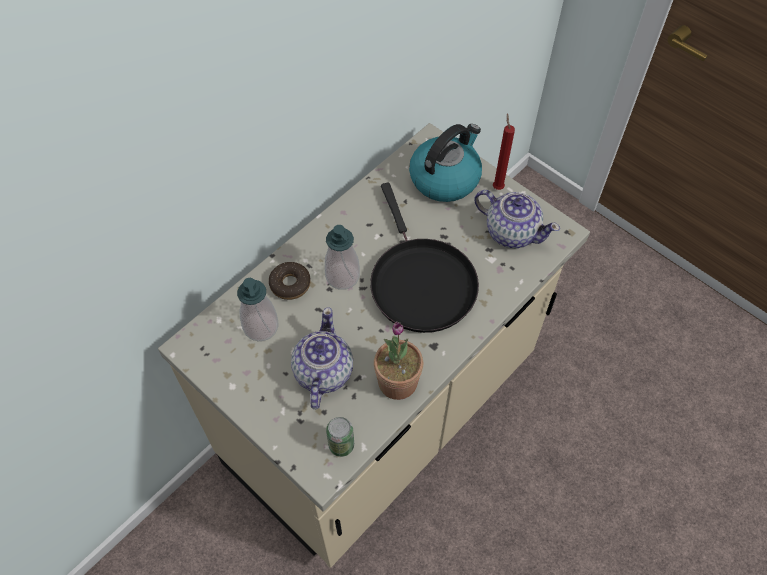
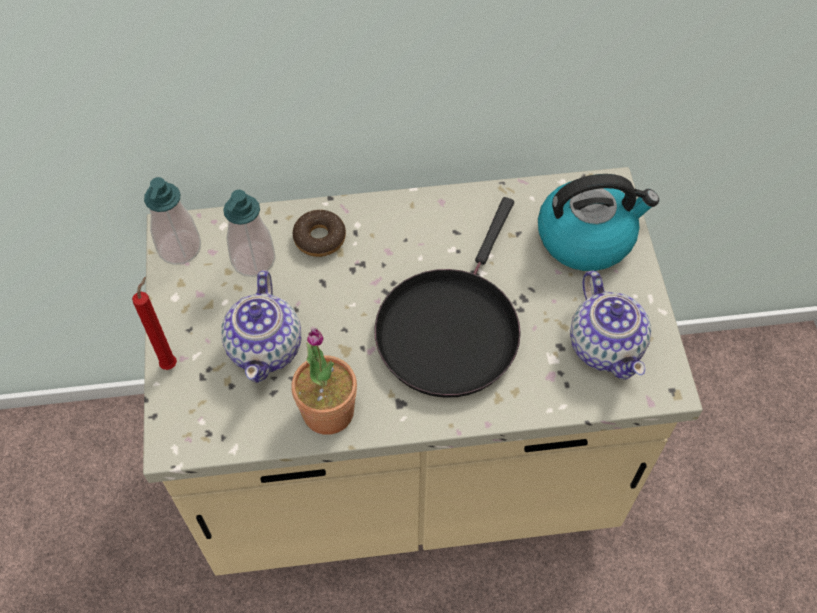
camera: 40 degrees right, 0 degrees up
(322, 373) = (266, 347): teapot -> teapot turned 135 degrees clockwise
(341, 445) = (215, 430): can -> none
(342, 276) = (378, 266): soap dispenser -> soap dispenser (179, 248)
(497, 186) = (638, 285): red candle -> red candle (171, 363)

